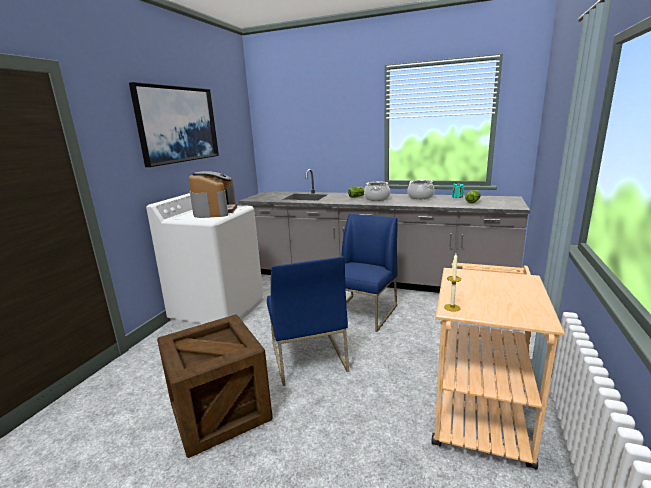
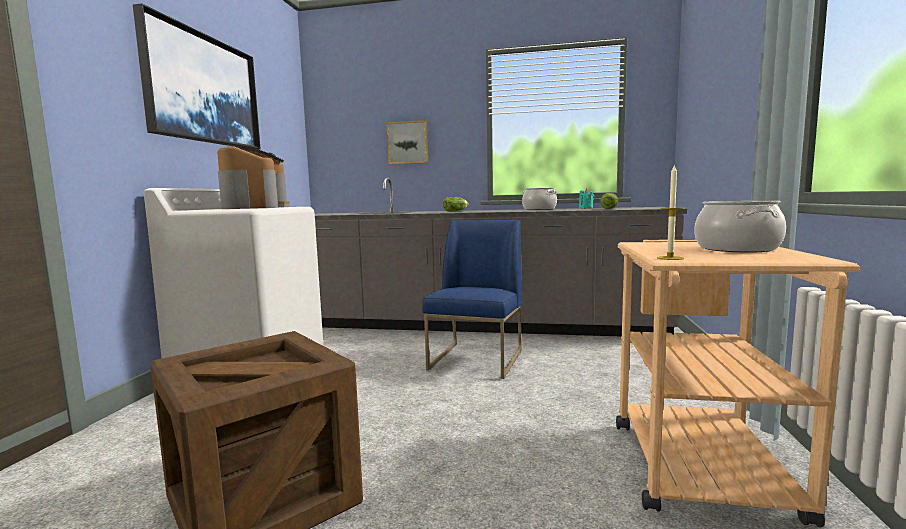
camera: 10 degrees left, 10 degrees down
(307, 357) = (406, 414): blue chair -> none
(325, 139) = (408, 142): none -> picture
(377, 199) = (483, 211): cooking pot -> cooking pot (737, 249)

